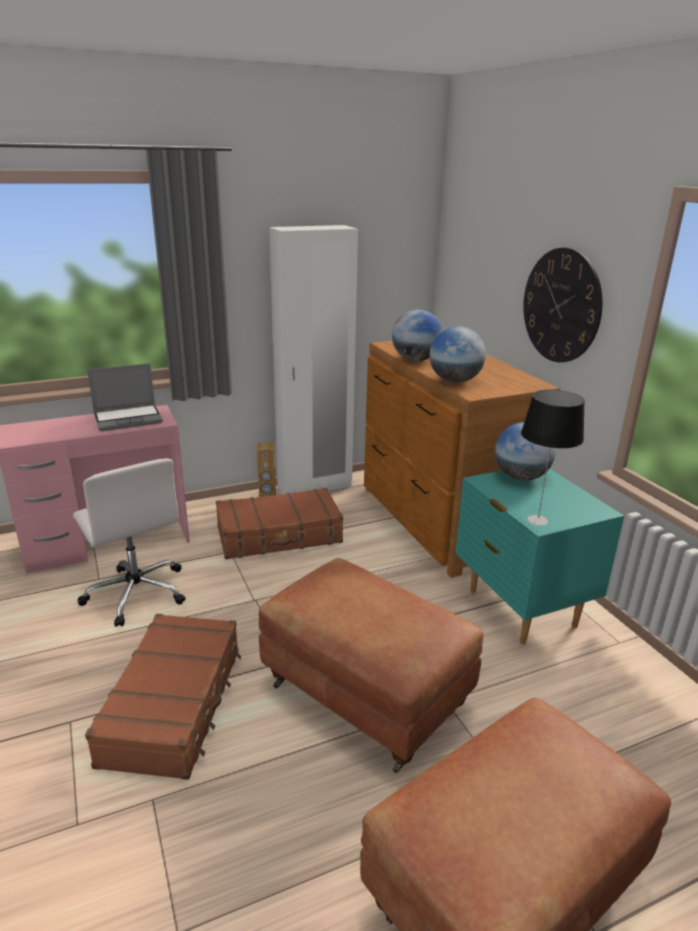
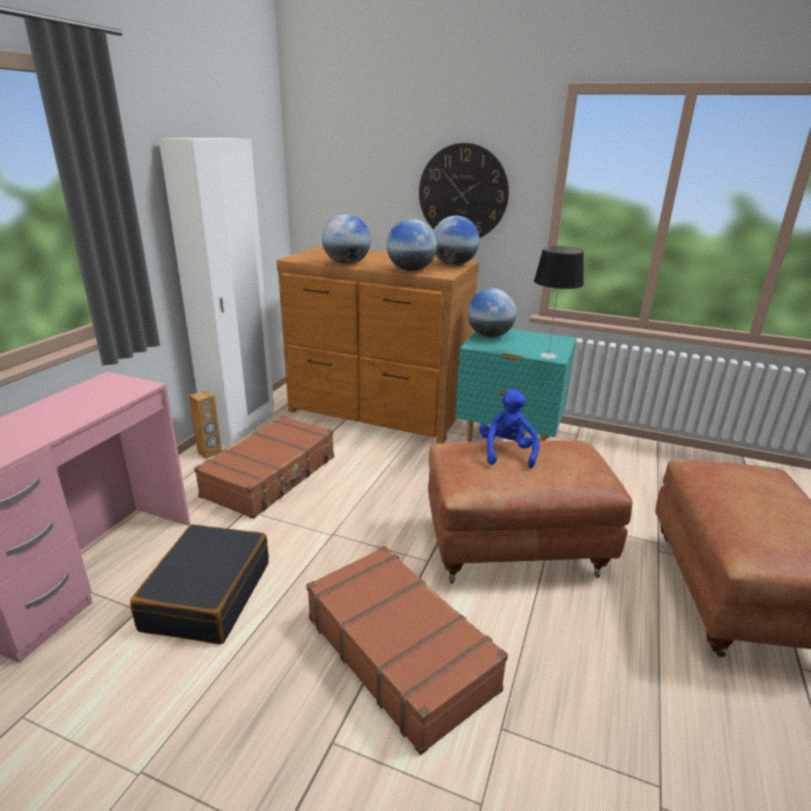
camera: 45 degrees left, 0 degrees up
(129, 419) = (90, 397): laptop -> none
(136, 592) = (207, 595): white office chair -> black suitcase
(367, 592) = (507, 452): none -> blue plush toy
(516, 385) = (453, 265): none -> globe

